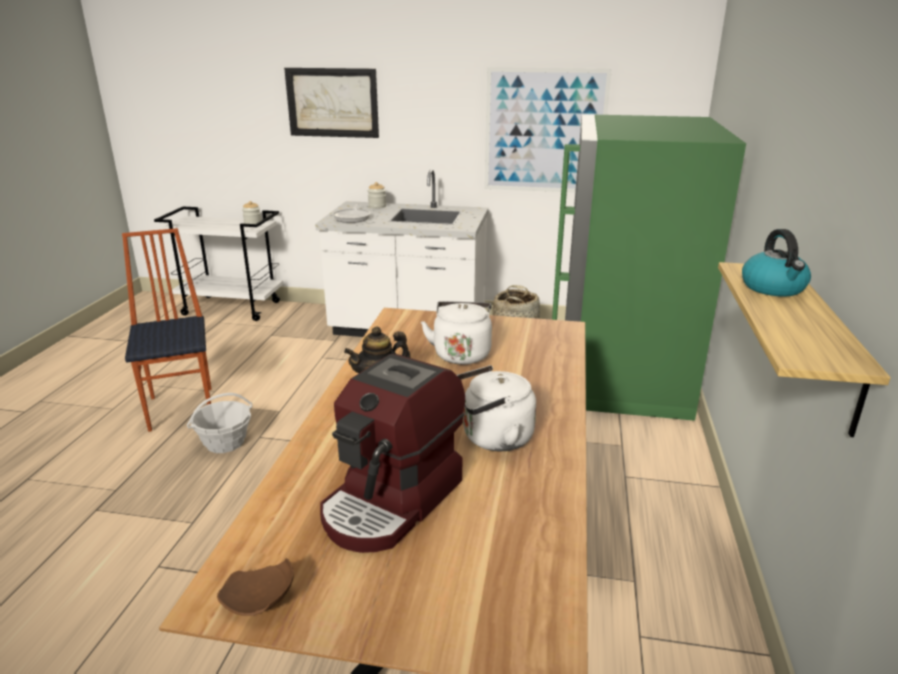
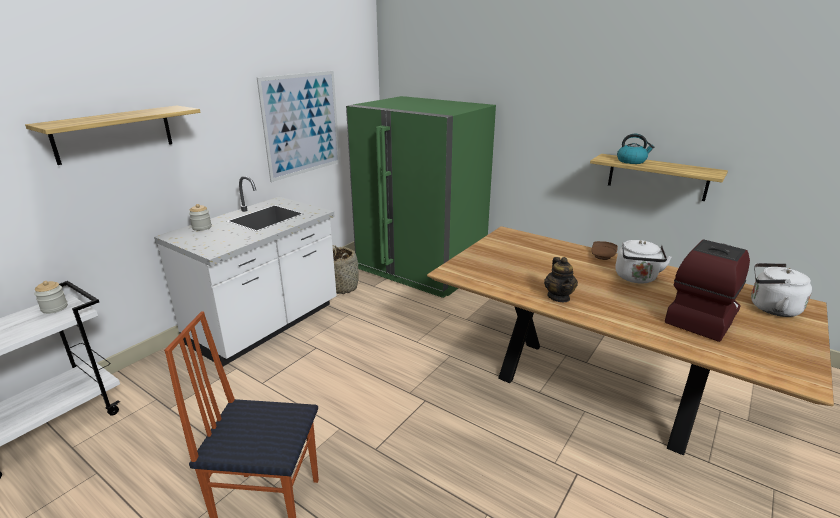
camera: 65 degrees left, 0 degrees up
(225, 442) = (368, 475): basket -> none
(259, 601) = (799, 368): brown plate -> brown plate (603, 256)
(332, 102) = (114, 134): picture -> shelf
(352, 217) = (220, 242): frying pan -> none
(393, 501) = (701, 316): coffee machine -> coffee machine turned 105 degrees counterclockwise
(461, 353) = (526, 265): white kettle -> white kettle (770, 308)

